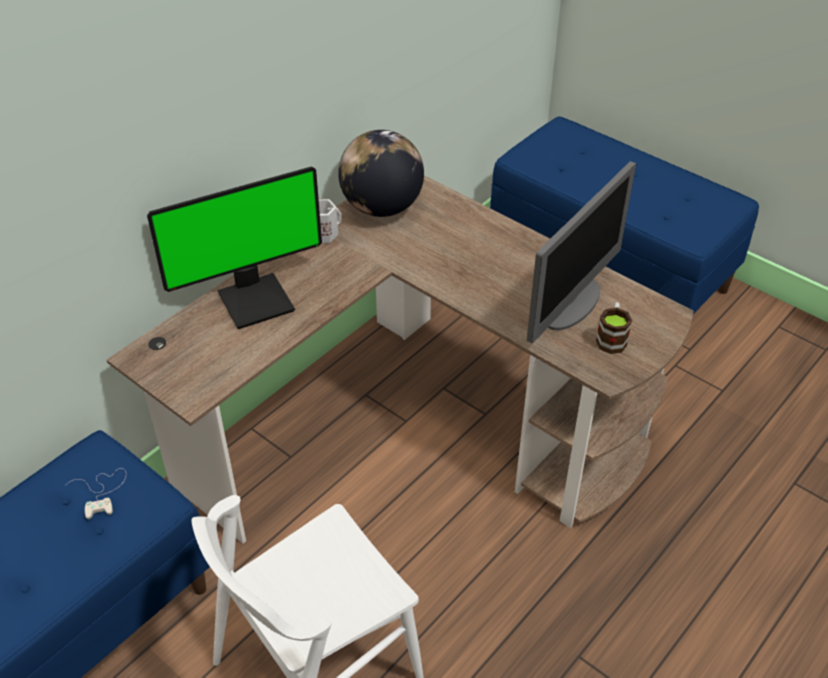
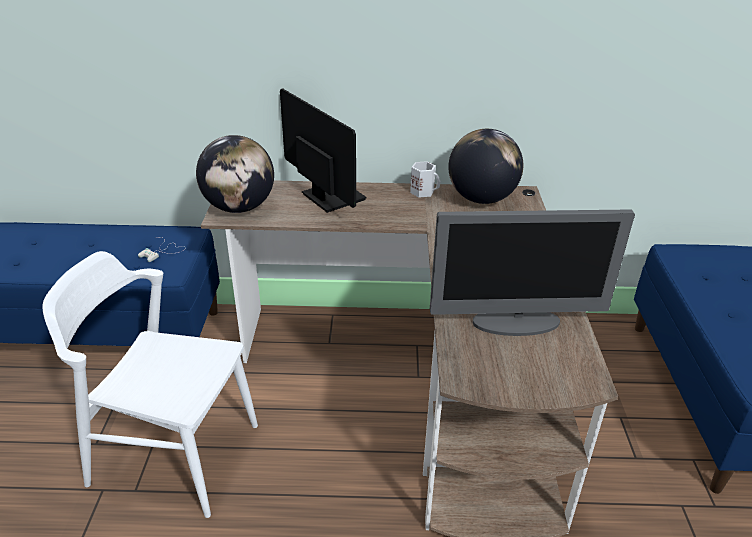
camera: 50 degrees right, 10 degrees down
(191, 375) = (239, 208): none -> globe
(255, 299) = (330, 197): monitor -> monitor turned 150 degrees counterclockwise
(611, 338) = (509, 361): mug -> none

